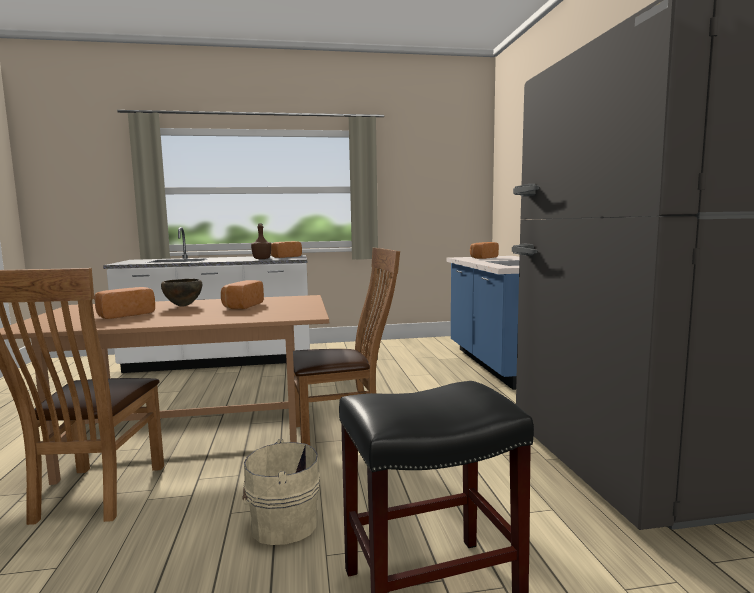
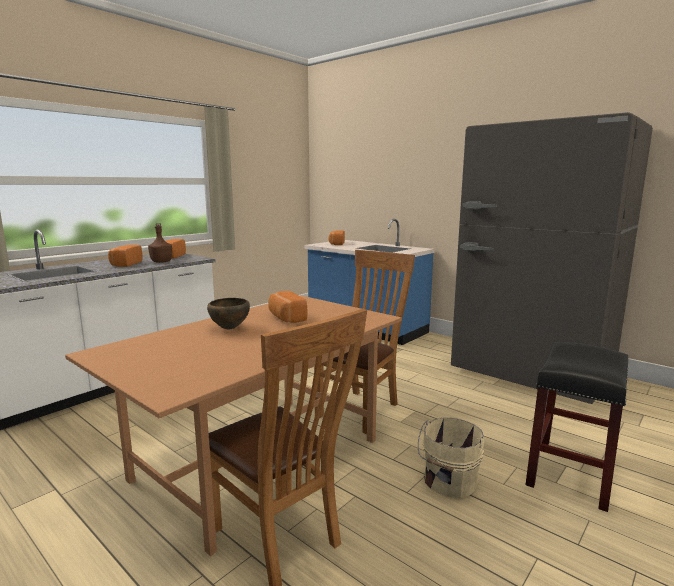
camera: 40 degrees left, 5 degrees up
(124, 315) = (214, 350): bread -> bread (125, 264)

